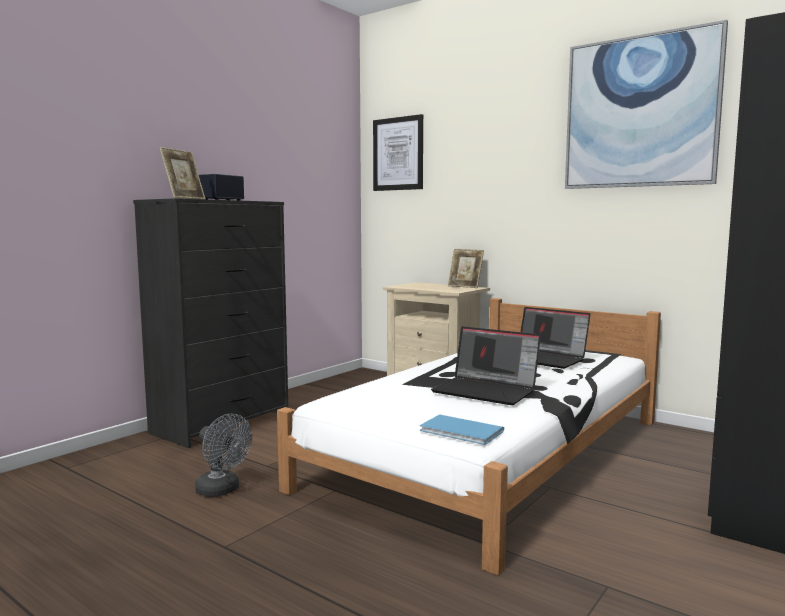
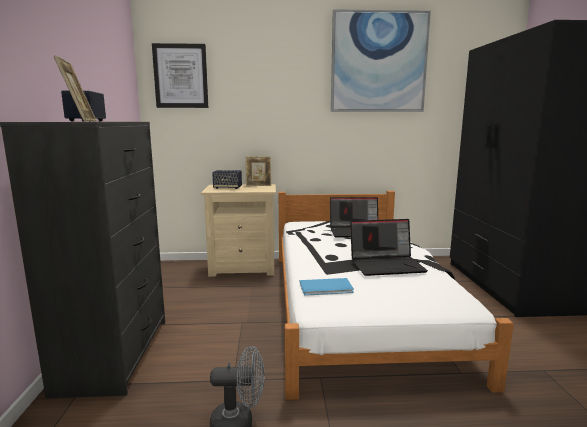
camera: 40 degrees left, 5 degrees up
(423, 286) = (227, 188): none -> speaker
(462, 432) = (450, 302): blue book -> blue book (327, 288)

